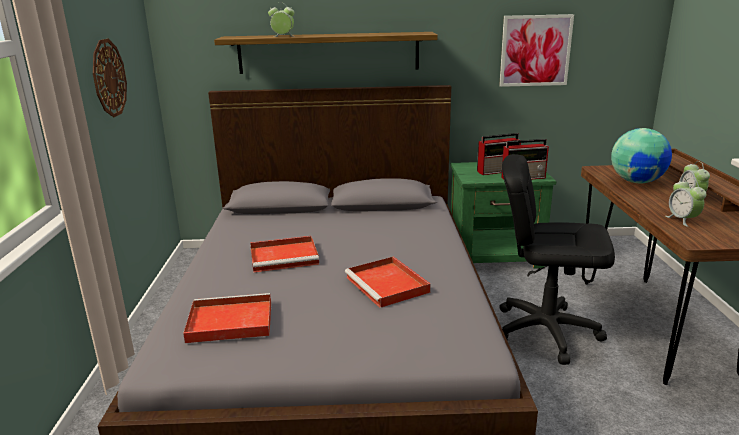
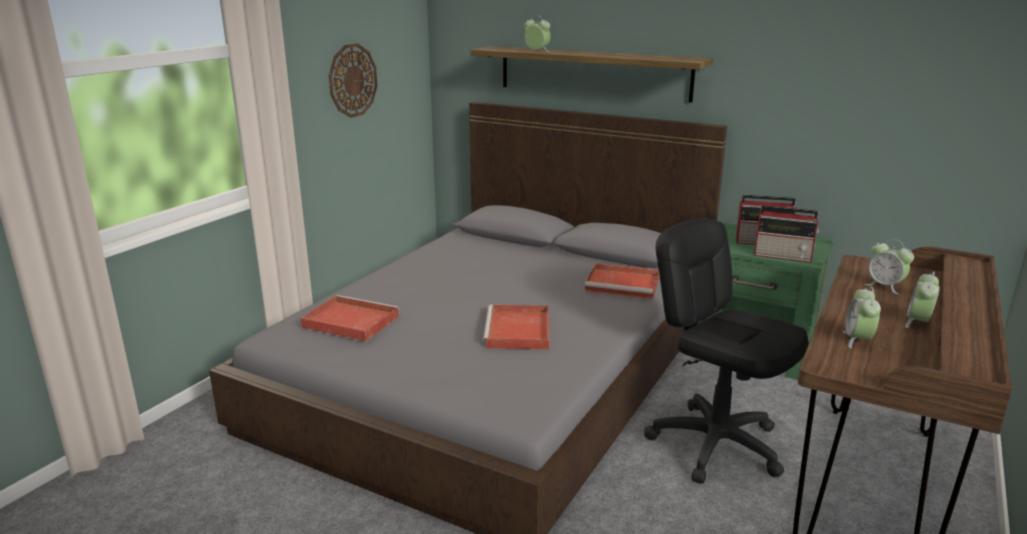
camera: 30 degrees right, 0 degrees up
(285, 256) = (459, 281): red tray -> red tray (624, 284)
(535, 50) = (848, 94): picture -> none
(636, 181) = (885, 286): globe -> alarm clock

